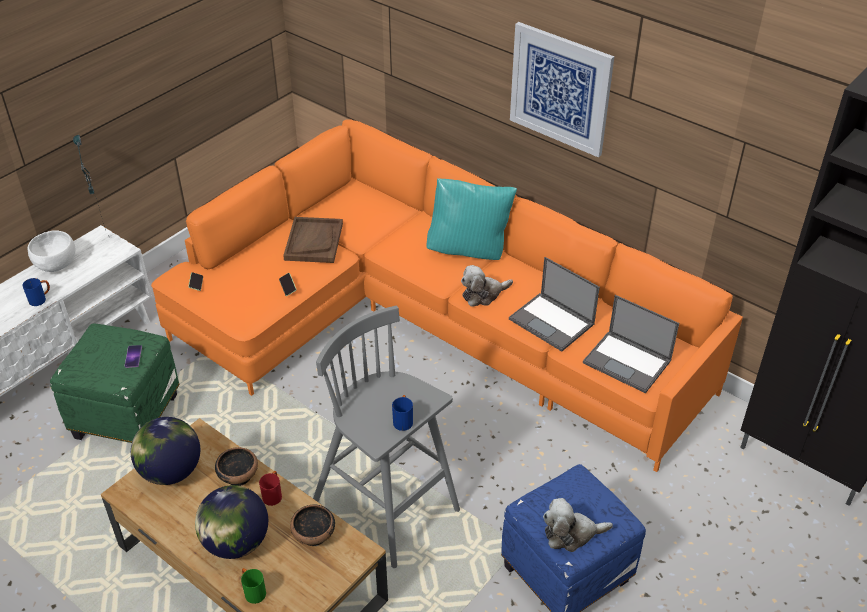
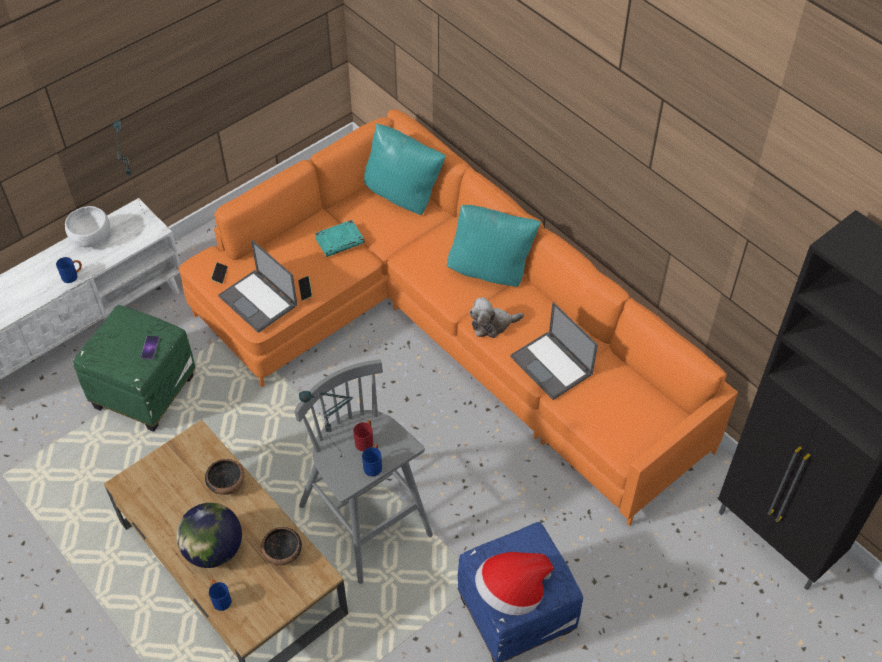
camera: 10 degrees right, 10 degrees up
(171, 471) = (167, 470): globe -> none
(253, 591) = (220, 599): green mug -> blue mug
(273, 494) = (254, 508): red mug -> red mug (365, 441)
(313, 241) = (340, 241): brown tray -> turquoise book
(361, 424) = (335, 463): none -> table lamp
(368, 198) = (403, 196): none -> turquoise pillow
(560, 89) = (588, 140): picture -> none
(571, 534) = (511, 592): plush toy -> hat
(628, 362) = (614, 421): laptop -> laptop (259, 301)

